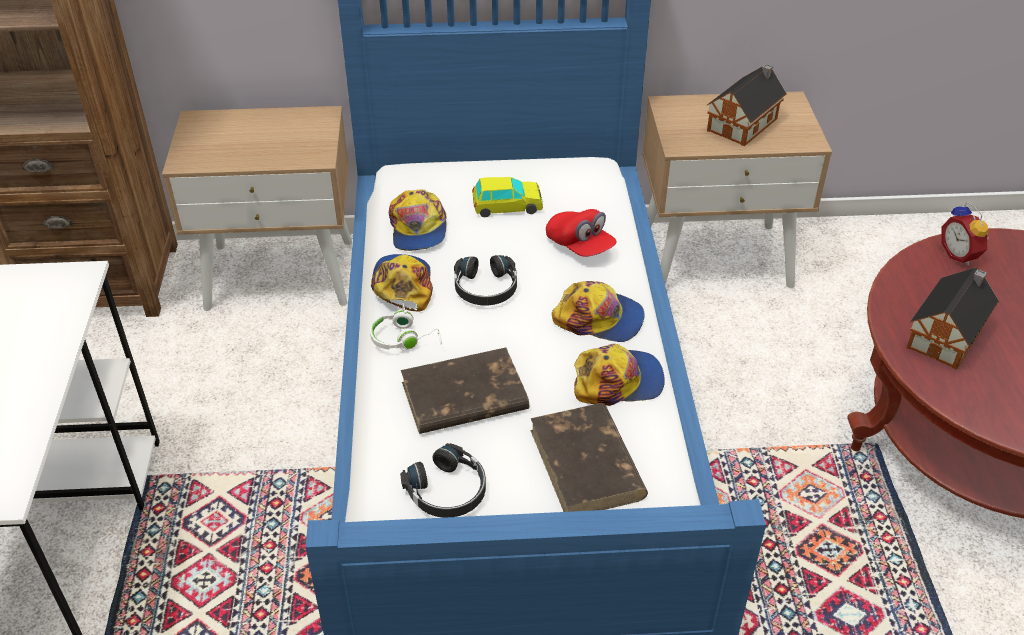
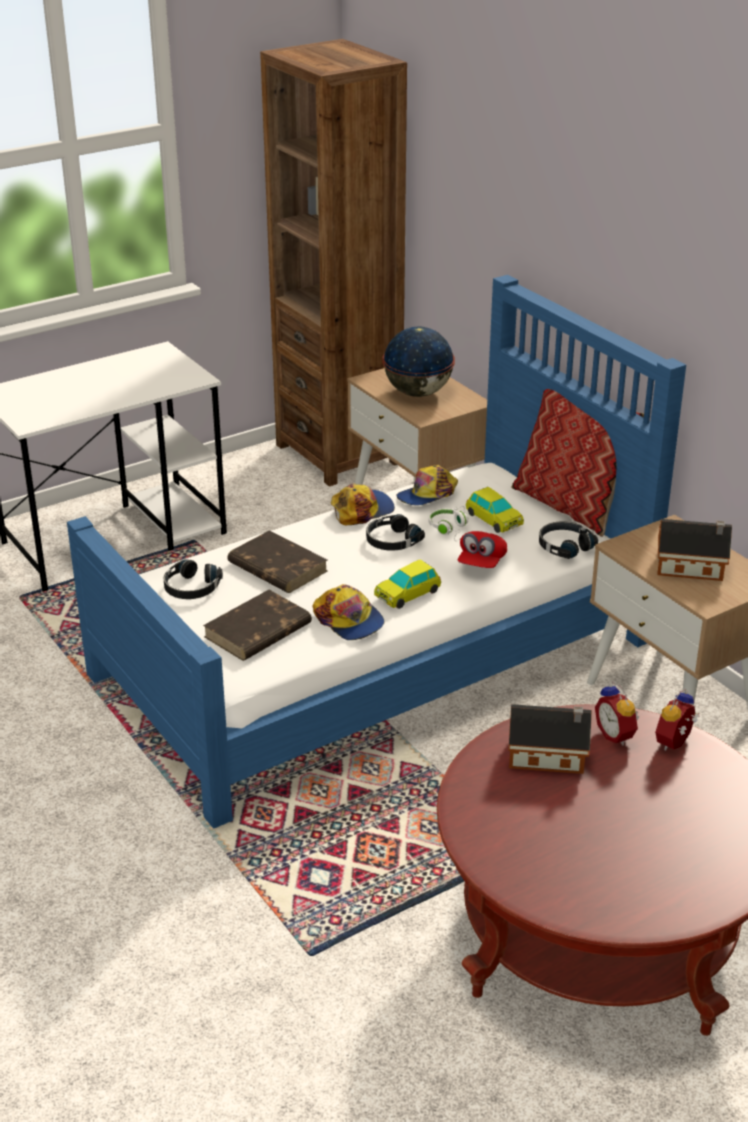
camera: 60 degrees right, 10 degrees down
(259, 141) = (417, 393): none -> globe
(404, 338) = (310, 528): white headphones -> white headphones (450, 530)
(517, 153) = (570, 505): none -> pillow
(592, 185) = (564, 546): none -> black headphones
(599, 318) = (407, 594): cap -> toy car
(932, 282) = (616, 735): none -> alarm clock

